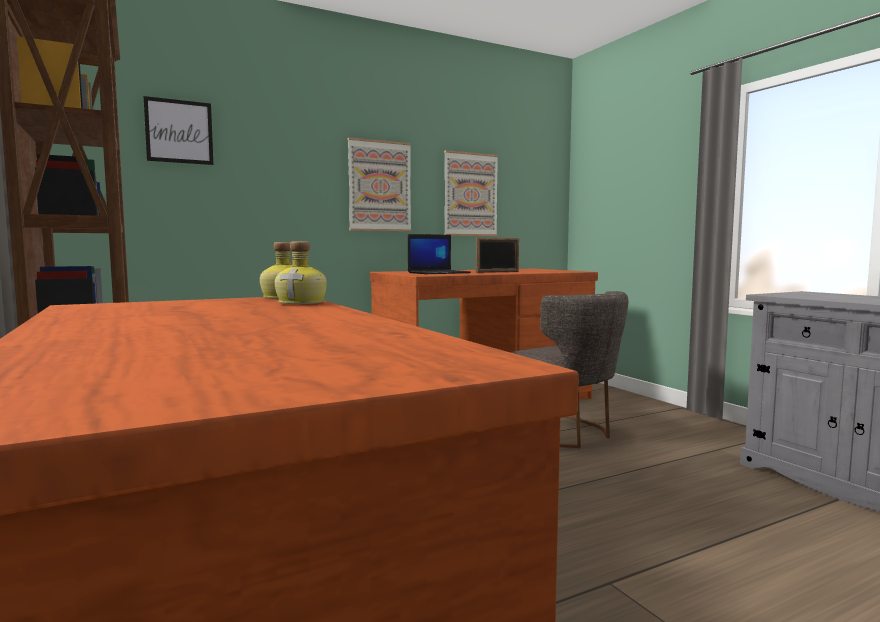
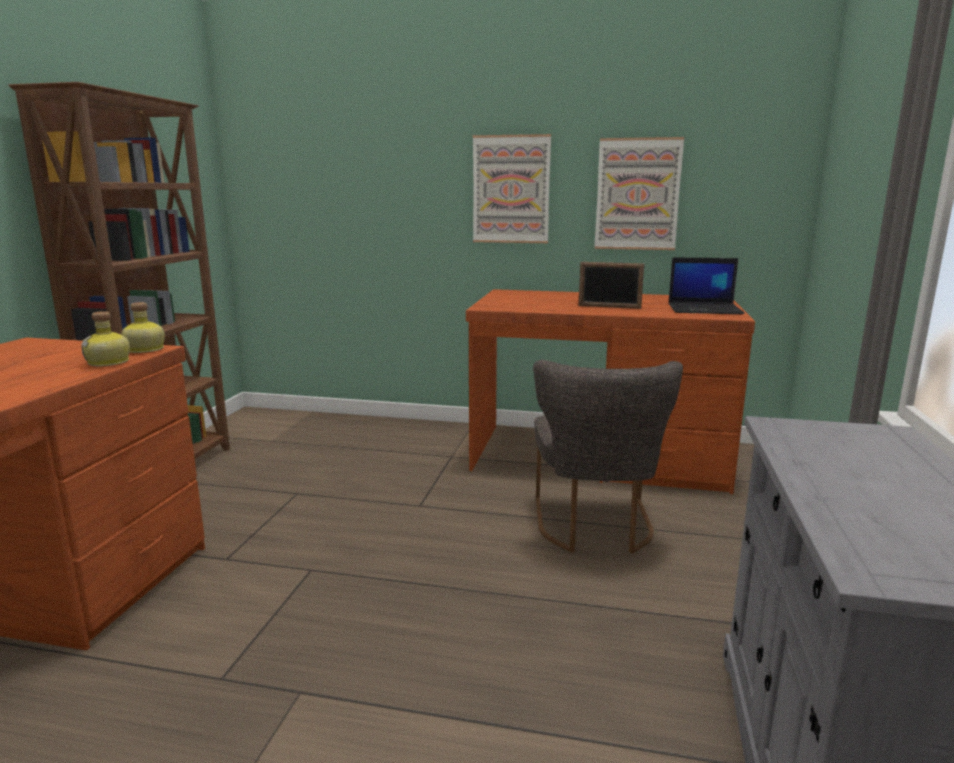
camera: 40 degrees right, 10 degrees up
(179, 131) = (312, 147): picture -> none
(439, 273) = (533, 302): laptop -> laptop (705, 309)

